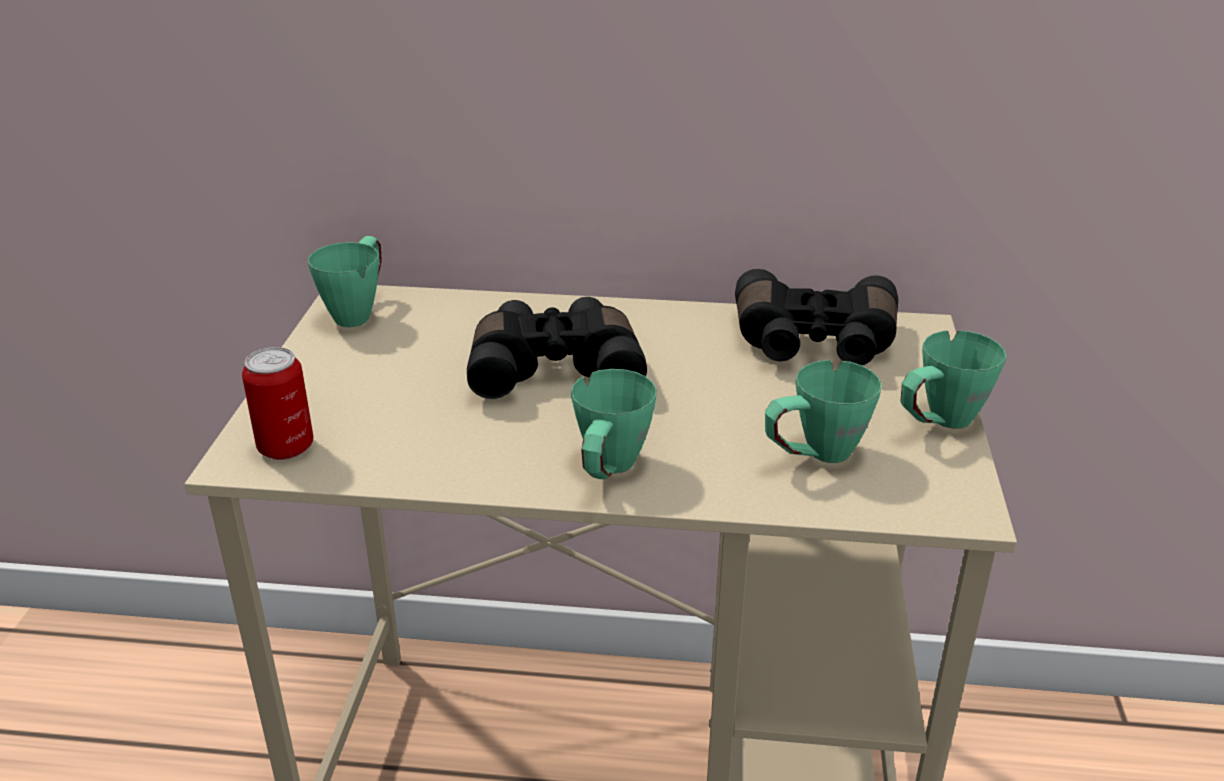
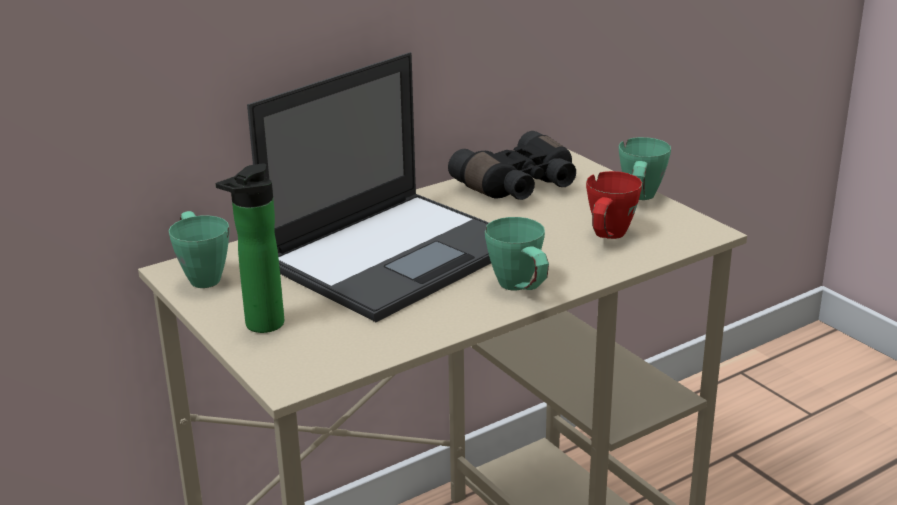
camera: 40 degrees left, 5 degrees down
(286, 447) = (305, 362): can -> none
(315, 388) = (260, 326): none -> bottle
(555, 368) = (396, 254): black binoculars -> laptop
(813, 456) = (608, 238): green mug -> red mug

